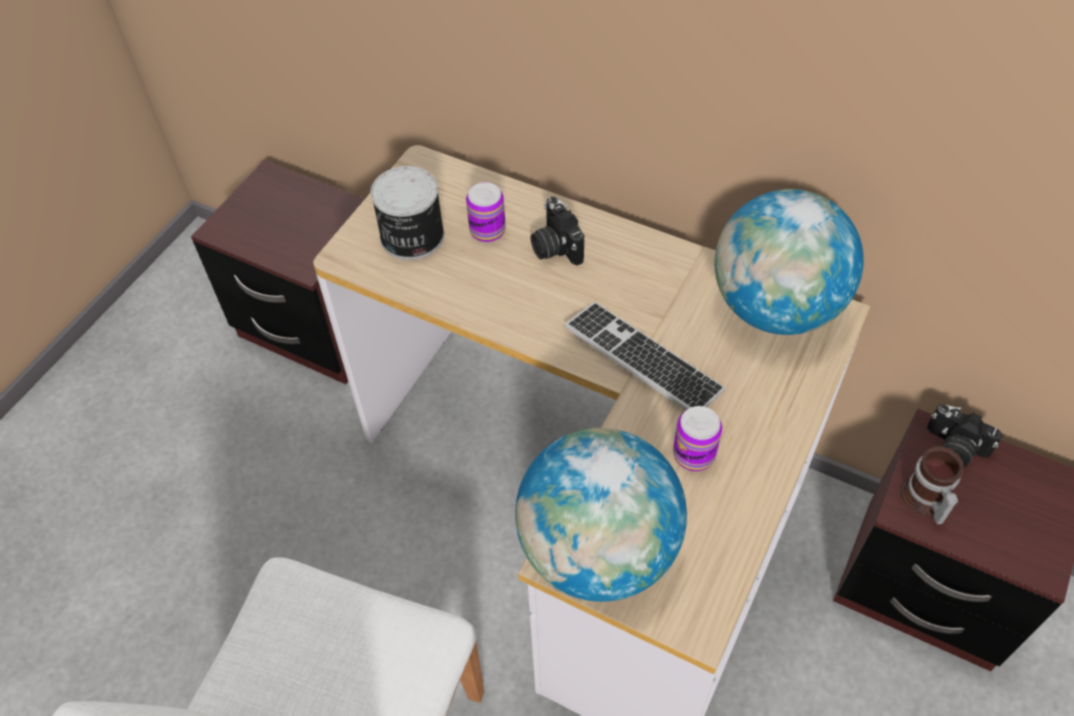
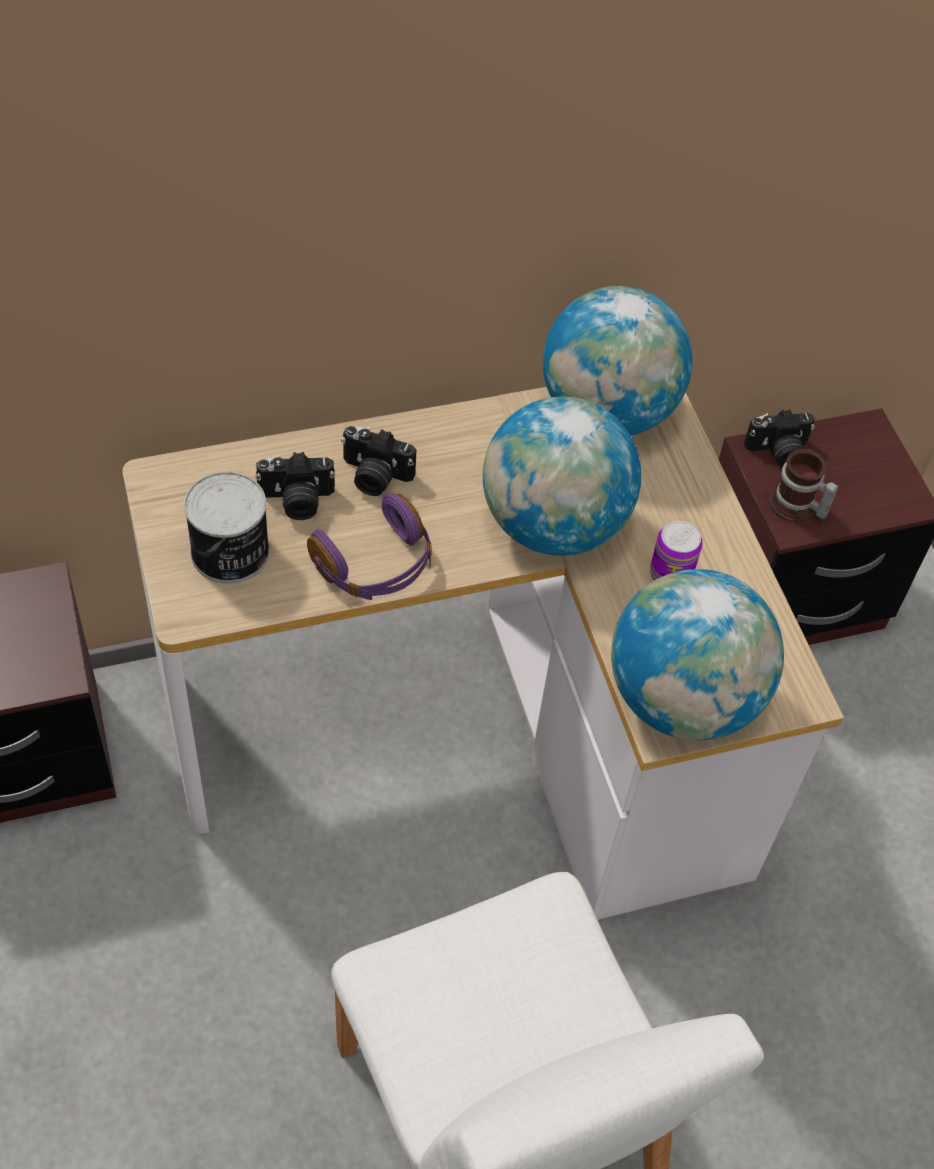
camera: 50 degrees left, 0 degrees up
(487, 230) = (296, 501): can -> camera
(490, 304) = (376, 565): none -> purple headphones
(642, 360) = (553, 525): keyboard -> globe

